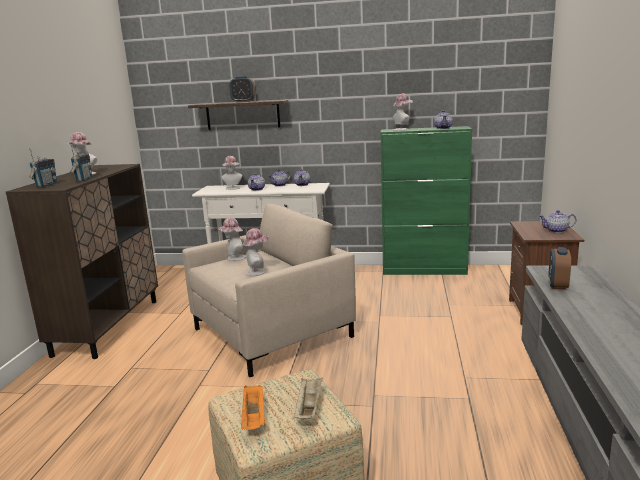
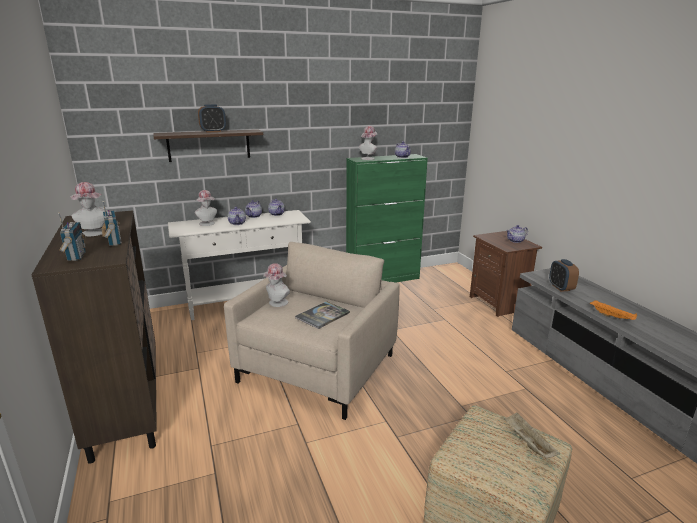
camera: 30 degrees left, 5 degrees up
(254, 418) = (502, 468): orange tray -> orange tray (612, 317)
(257, 272) = (322, 315): hat -> book

